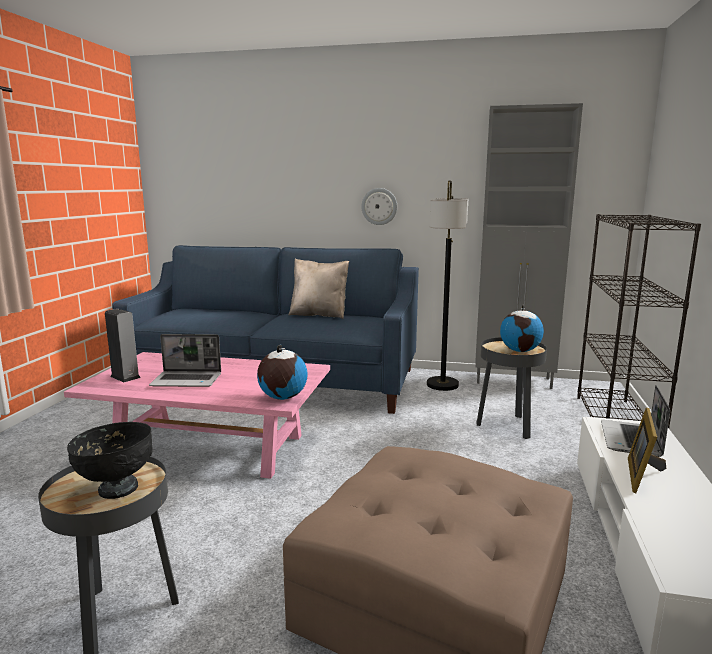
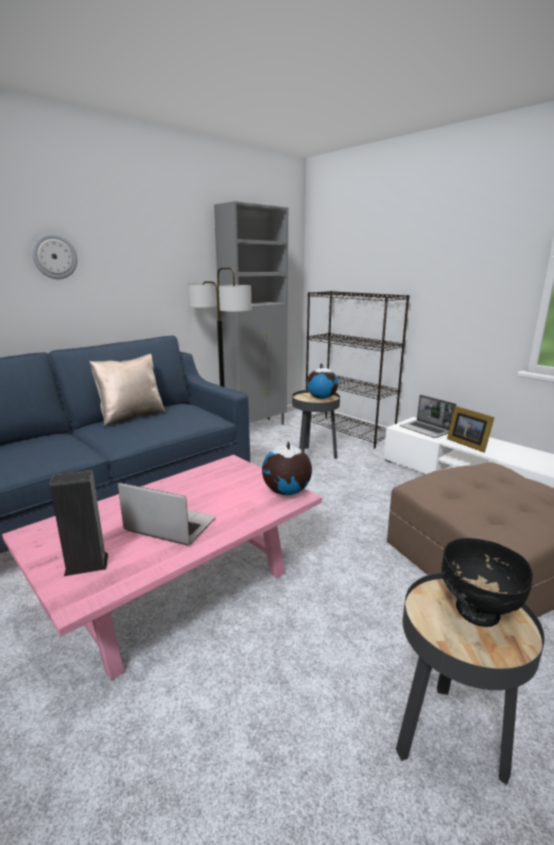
camera: 55 degrees left, 5 degrees up
(187, 380) = (169, 526): laptop -> laptop turned 105 degrees counterclockwise
(379, 206) = (130, 294): wall clock -> wall clock (54, 256)

